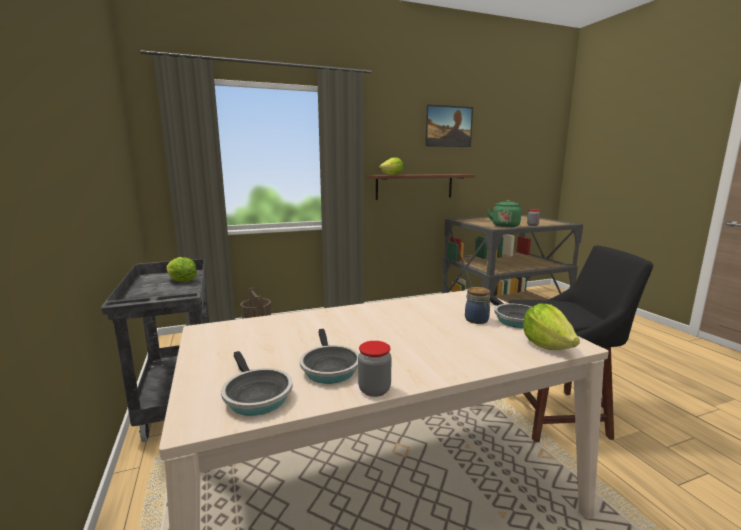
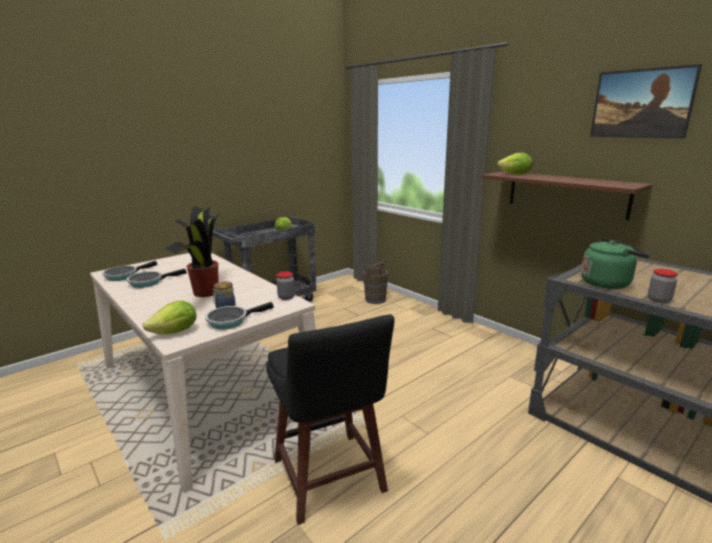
camera: 70 degrees right, 5 degrees up
(374, 390) = (122, 293): jar -> jar (286, 297)
(416, 328) = (205, 293): none -> potted plant

